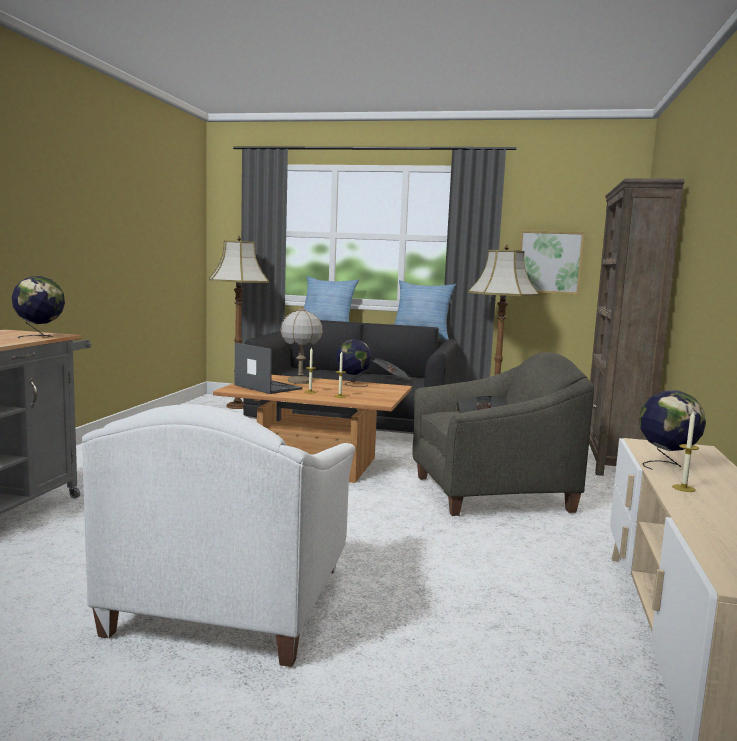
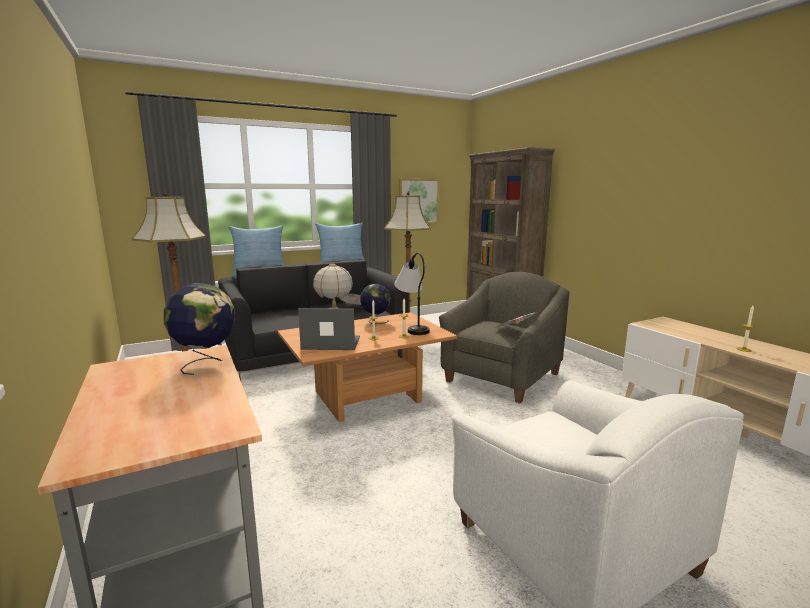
camera: 40 degrees left, 5 degrees up
(371, 394) = (412, 327): none -> table lamp
(666, 465) = (696, 336): globe -> none

